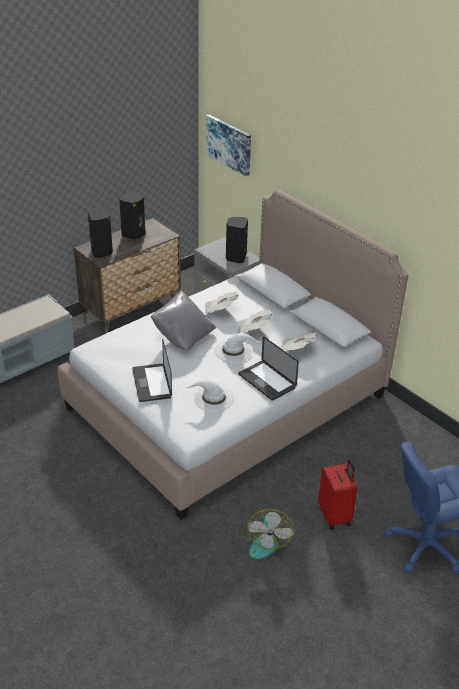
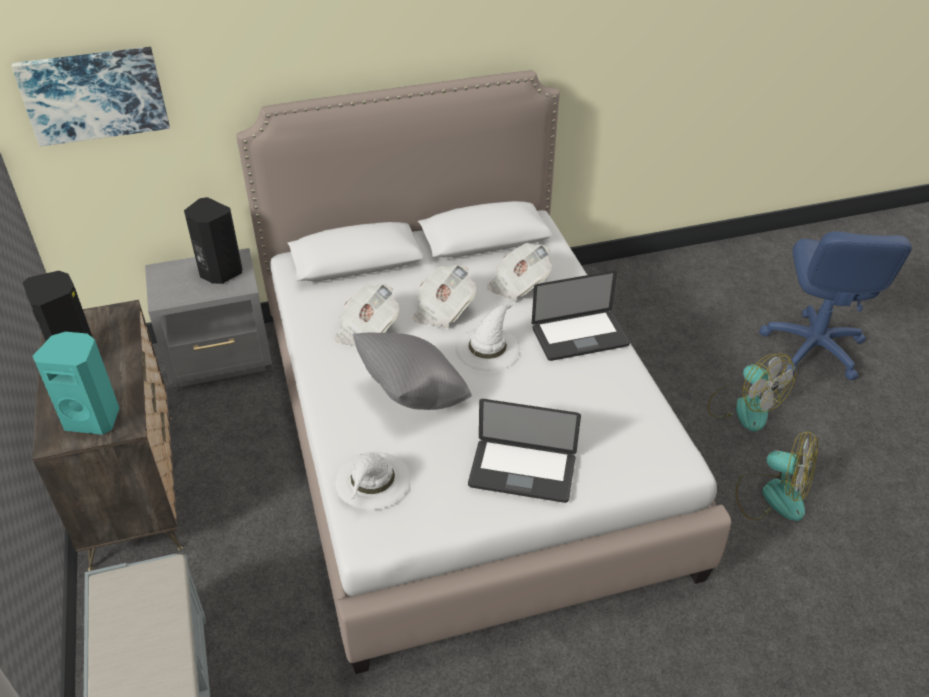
camera: 65 degrees left, 5 degrees up
(102, 252) = (93, 418): black speaker -> turquoise speaker
(213, 399) = (597, 408): white hat -> white hat (372, 481)
(335, 516) = (744, 407): red suitcase -> fan

